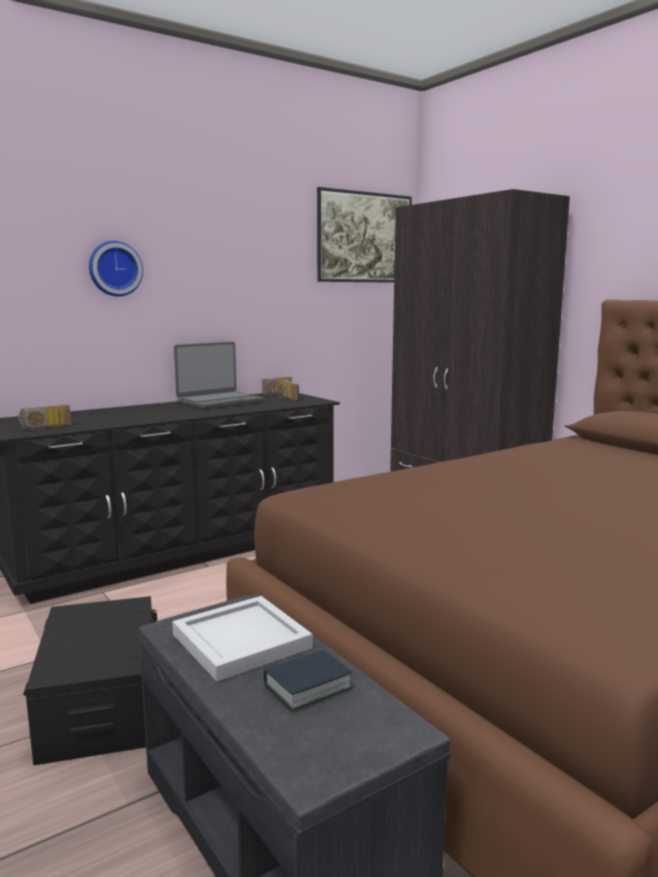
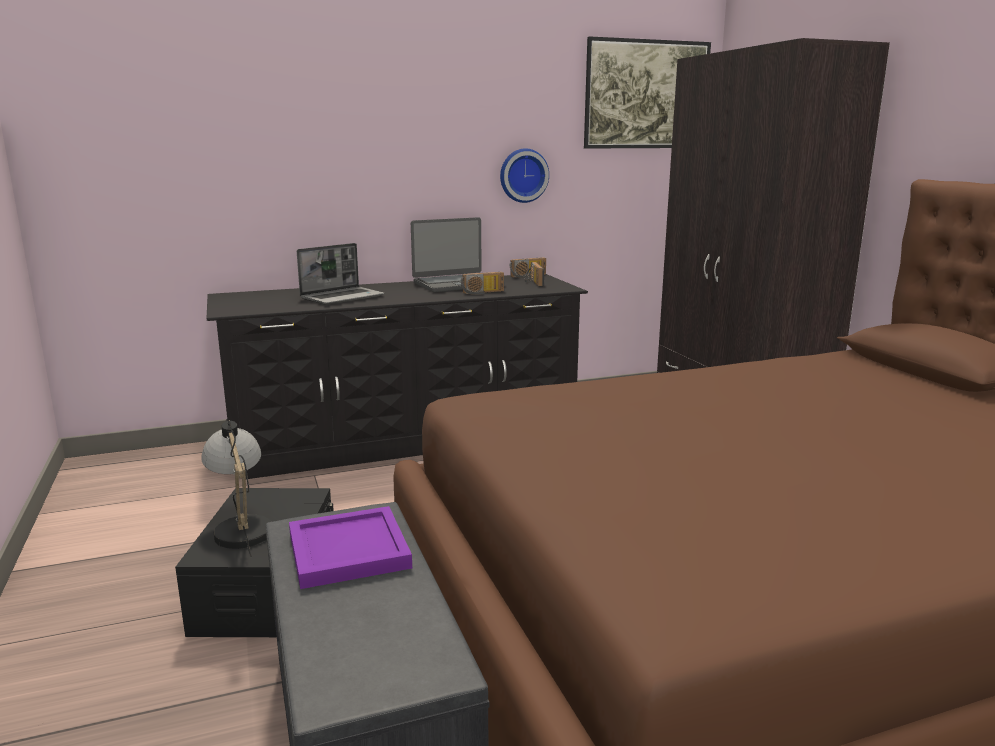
camera: 15 degrees right, 5 degrees up
(46, 427) = (264, 306): radio -> radio (483, 293)
(78, 642) = (241, 527): none -> table lamp
(114, 269) = (349, 138): wall clock -> wall clock (523, 175)
(120, 417) = (343, 297): none -> laptop
(240, 642) = (347, 552): white tray -> purple tray
(307, 687) = (381, 608): book -> none

